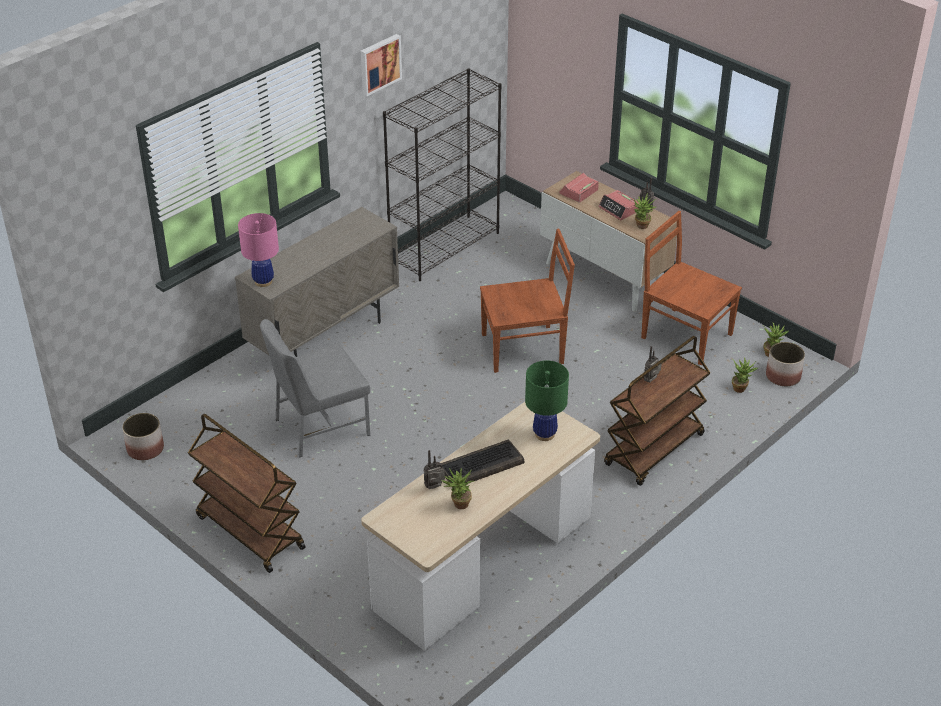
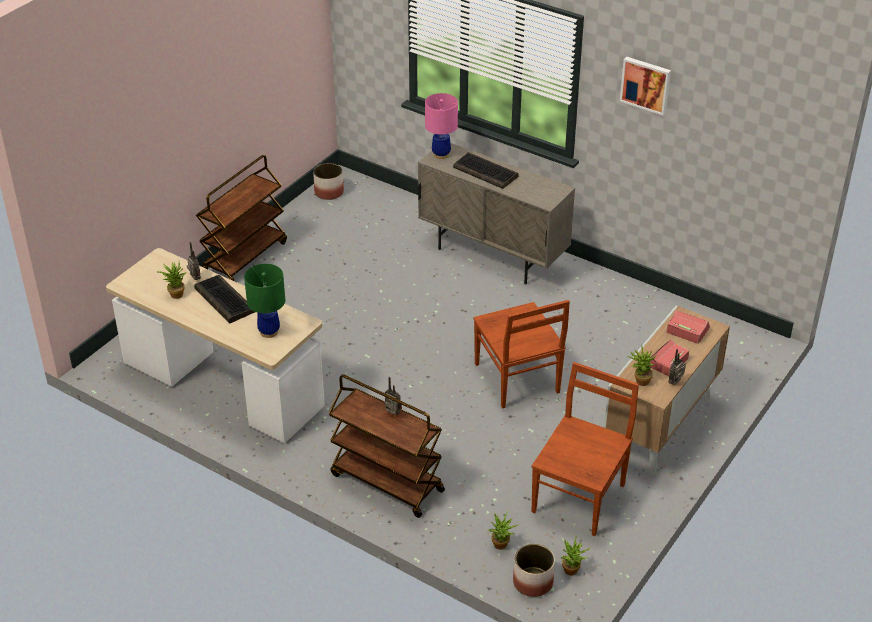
camera: 80 degrees right, 0 degrees up
(311, 256) = (486, 172): none -> keyboard
(320, 426) = (374, 272): grey chair -> none
(445, 247) = (662, 308): black bookcase -> none

